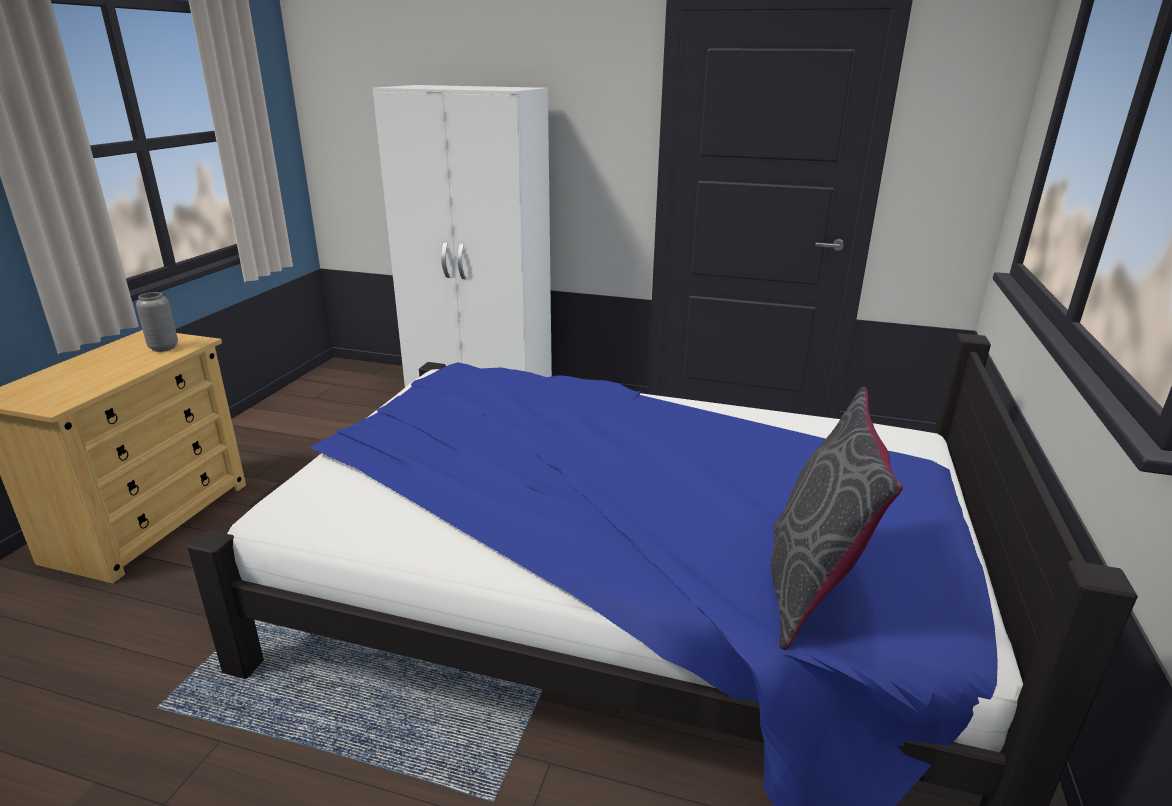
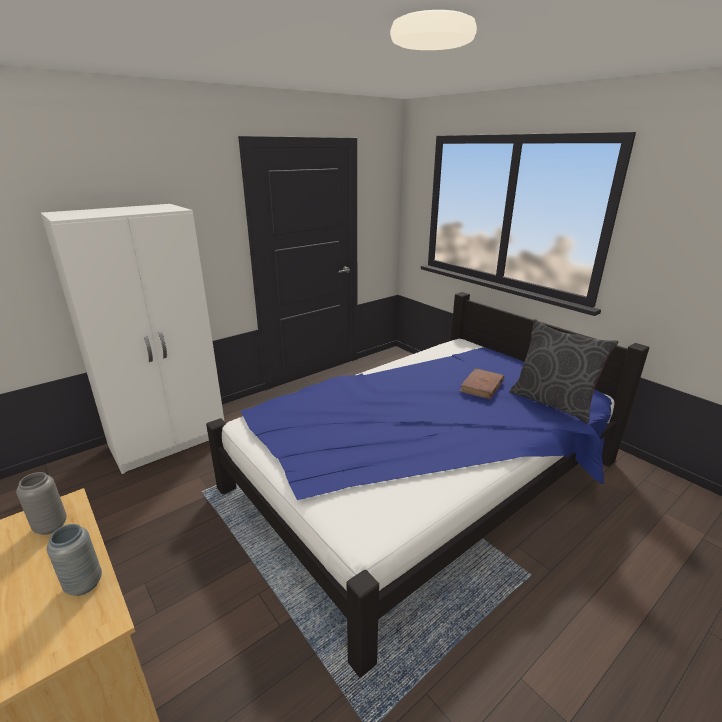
camera: 55 degrees left, 0 degrees up
(97, 383) = (84, 584): none -> grey vase
(750, 492) = (482, 386): none -> brown book

